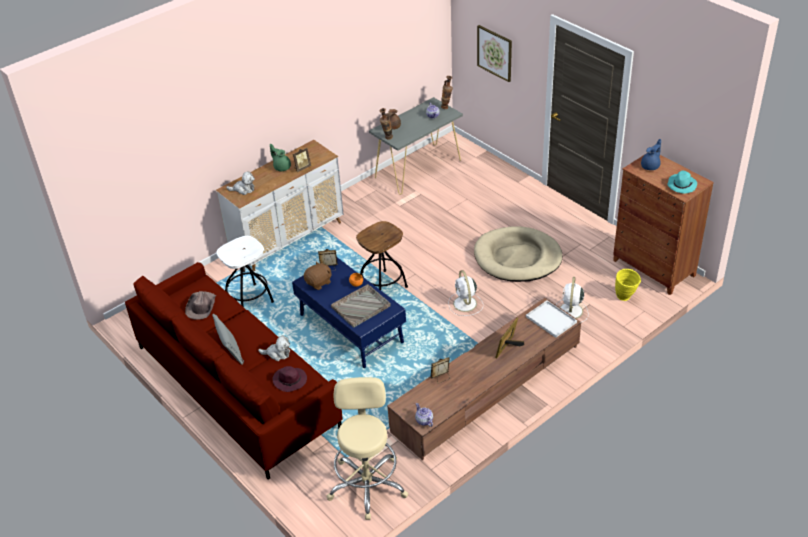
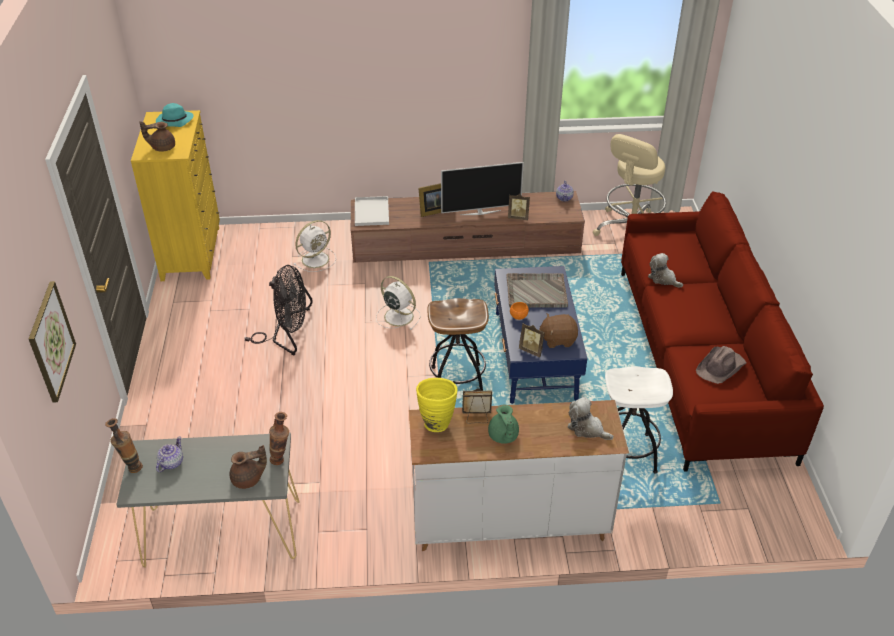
camera: 145 degrees left, 0 degrees up
(230, 350) = (712, 303): grey pillow -> none
(290, 380) = (667, 248): purple hat -> none
(465, 304) = (397, 316): white fan -> white fan turned 75 degrees counterclockwise
(474, 366) = (480, 212): none -> television
(517, 258) = (286, 332): beige dog bed -> black fan
(625, 298) = (255, 244): yellow vase -> yellow vase (436, 421)
(651, 166) = (162, 147): blue teapot -> brown teapot
(653, 269) = (193, 253): brown dresser -> yellow dresser

